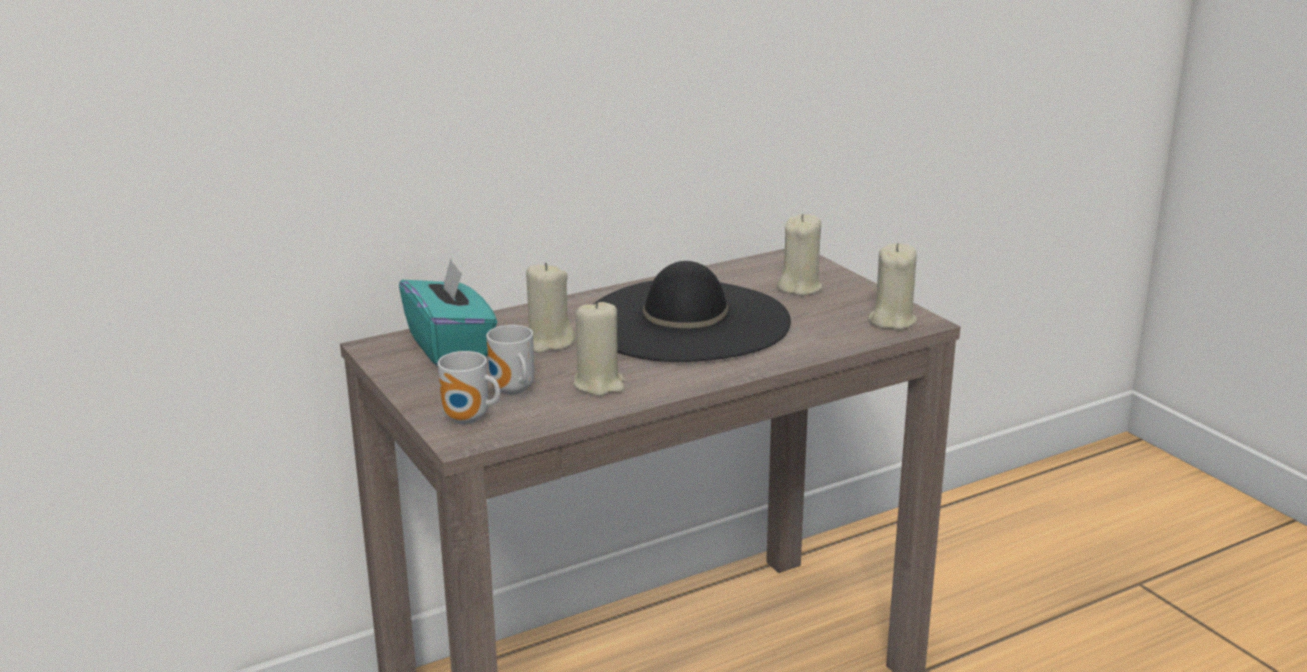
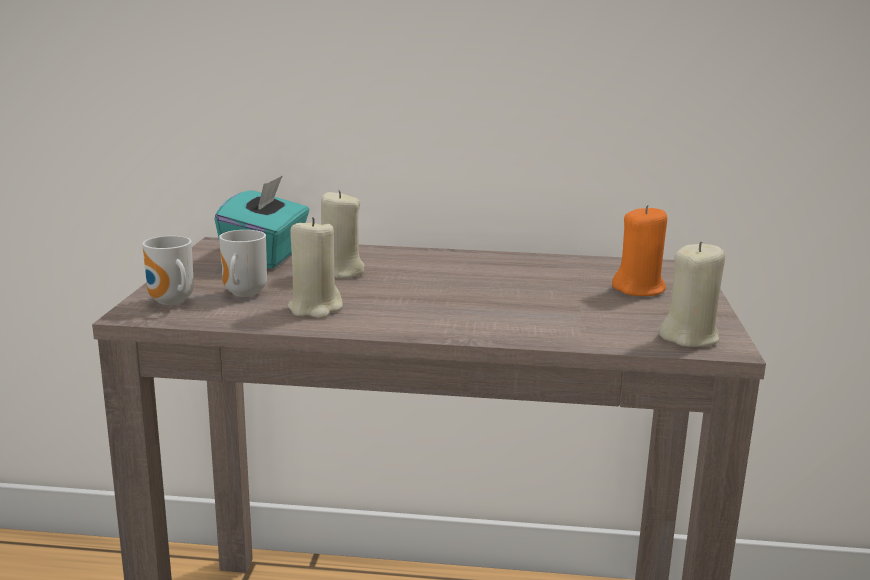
camera: 35 degrees right, 5 degrees down
(686, 321) = (481, 286): black hat -> none
(799, 287) = (639, 289): beige candle -> orange candle

